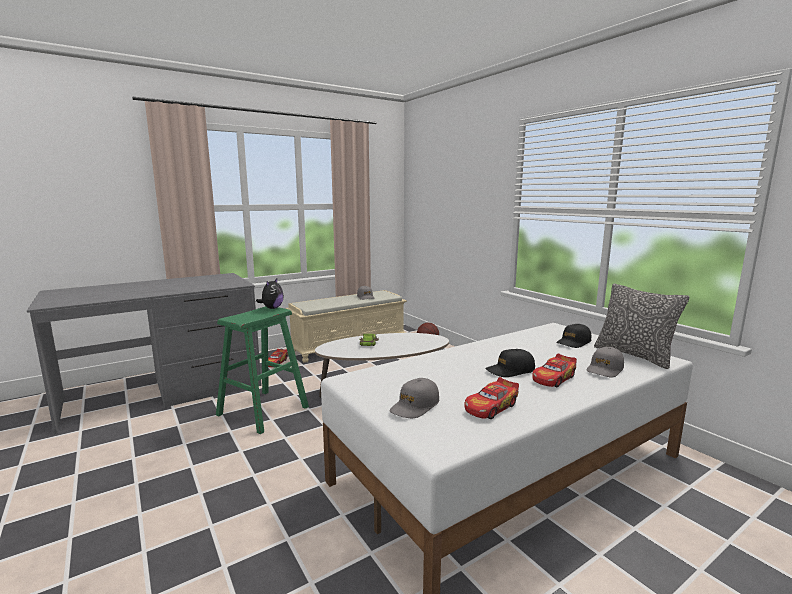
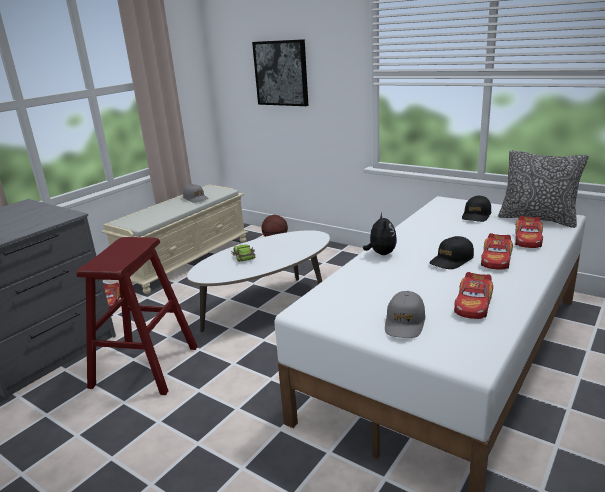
camera: 20 degrees left, 10 degrees up
(263, 411) = (145, 366): green stool -> red stool
(272, 308) = (131, 240): plush toy -> plush toy (381, 253)
(449, 206) = (281, 73): none -> picture
(605, 369) = (528, 239): grey cap -> toy car

